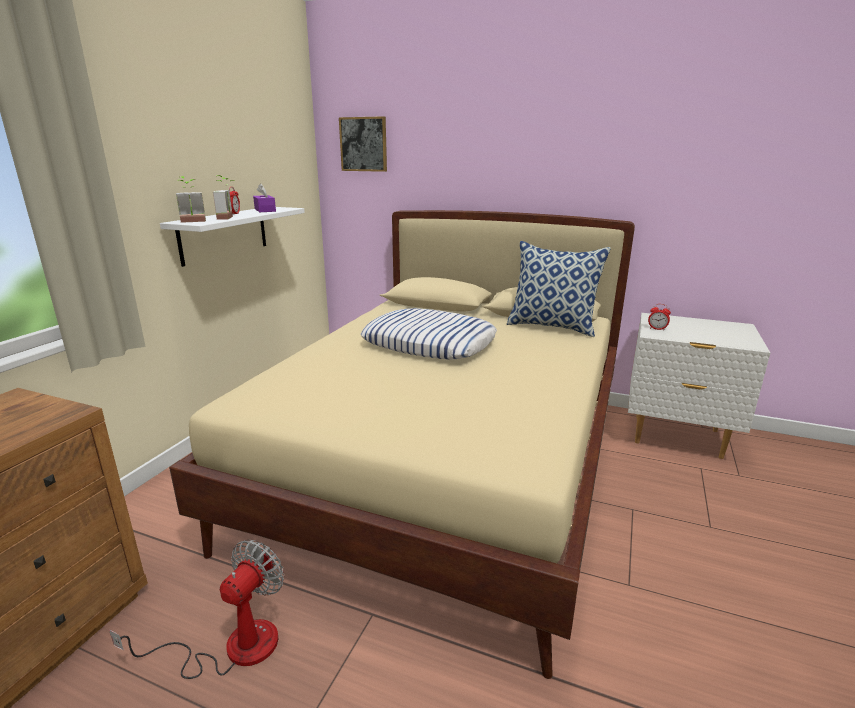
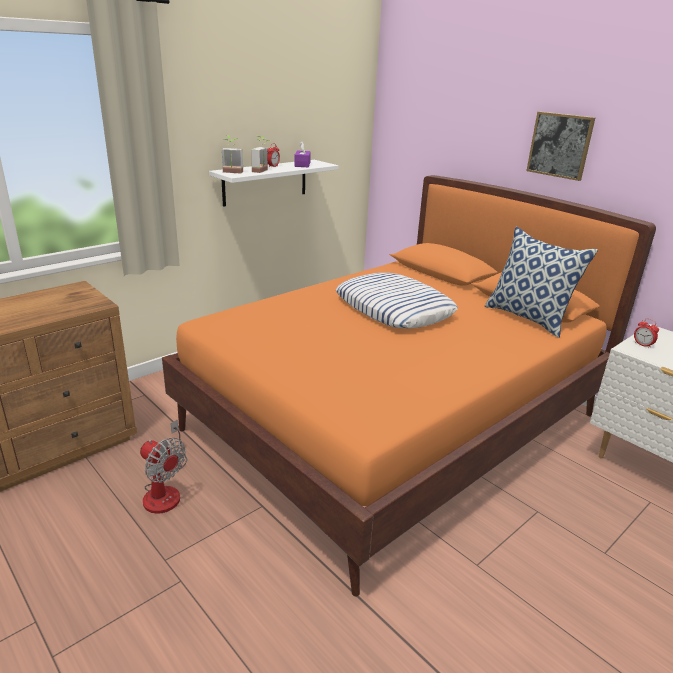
camera: 25 degrees right, 5 degrees up
(232, 647) = (165, 490): fan -> fan turned 75 degrees clockwise
(363, 144) = (413, 106): picture -> picture (560, 145)
(448, 466) = (395, 422): beige bed -> orange bed

